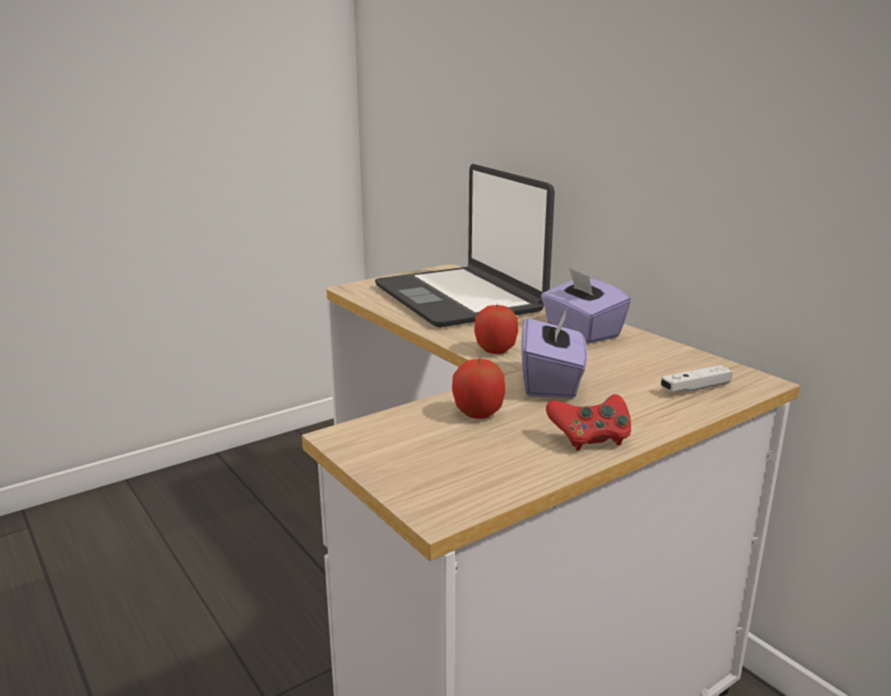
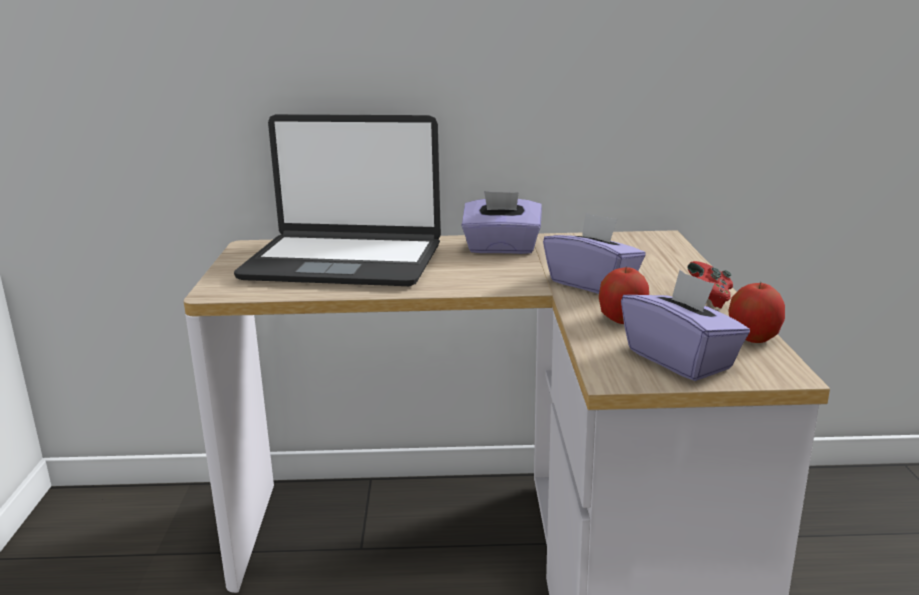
camera: 55 degrees left, 0 degrees up
(413, 455) = (680, 359): none -> purple tissue box
(495, 350) = (498, 282): apple -> apple (753, 338)
(695, 388) = (653, 252): white game controller -> none

